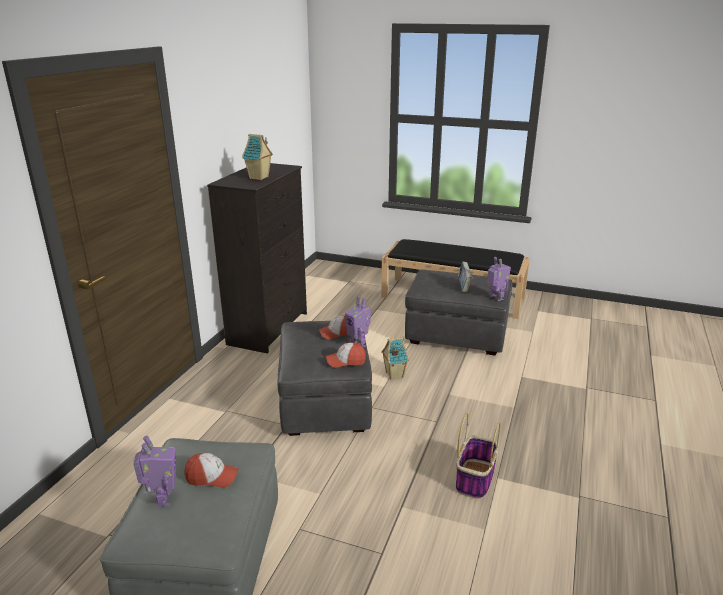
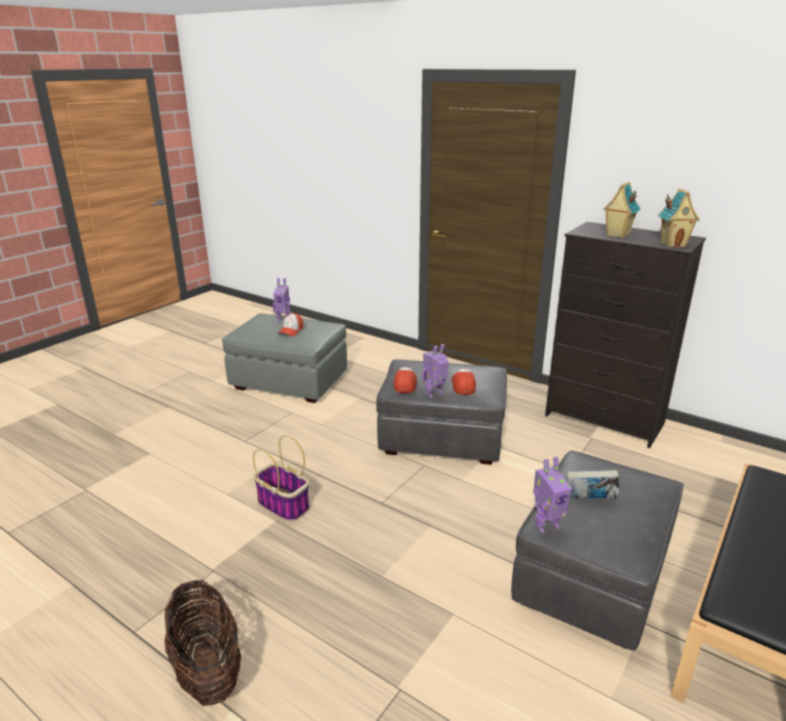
camera: 105 degrees right, 0 degrees up
(394, 374) = (484, 491): toy house -> toy house (673, 244)
(650, 464) = (207, 668): none -> basket

